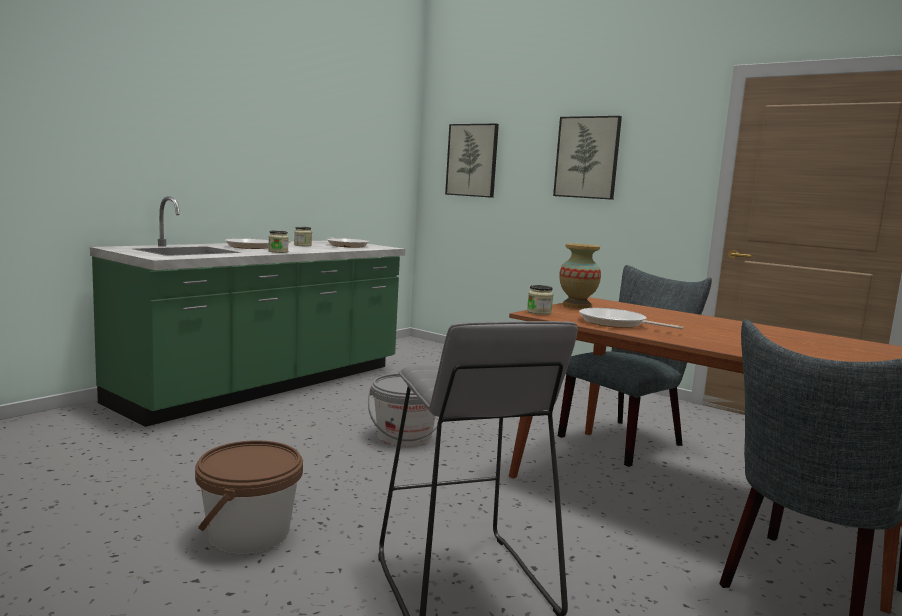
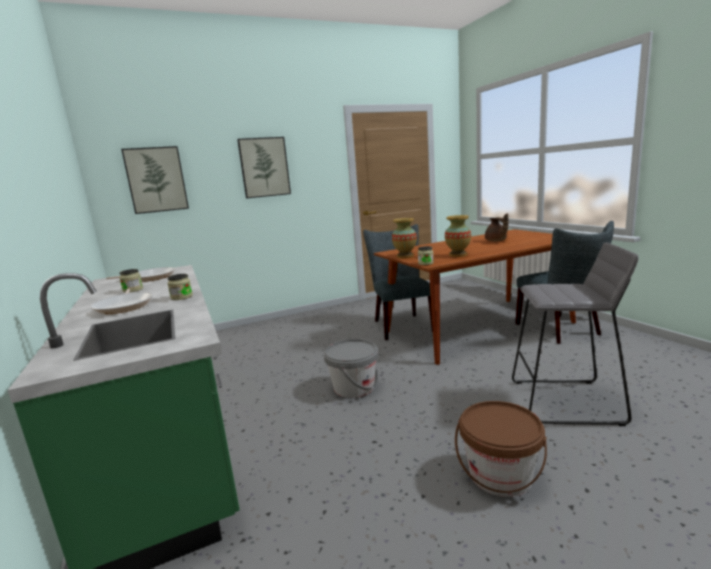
camera: 60 degrees left, 5 degrees up
(616, 323) = (458, 255): frying pan -> vase
(778, 341) = (496, 241): none -> brown teapot

